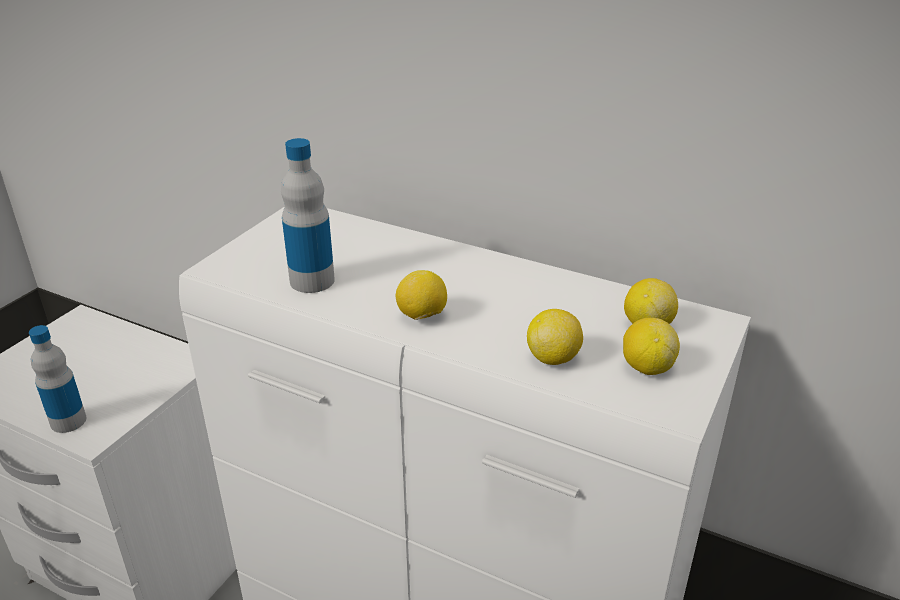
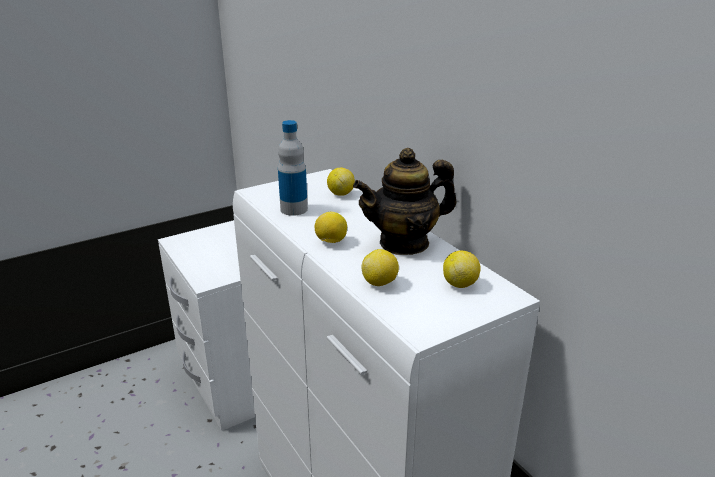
camera: 30 degrees right, 5 degrees down
(68, 421) = (200, 271): bottle -> none
(520, 287) = (404, 243): none -> teapot
(646, 367) = (431, 305): lemon -> lemon (341, 194)

